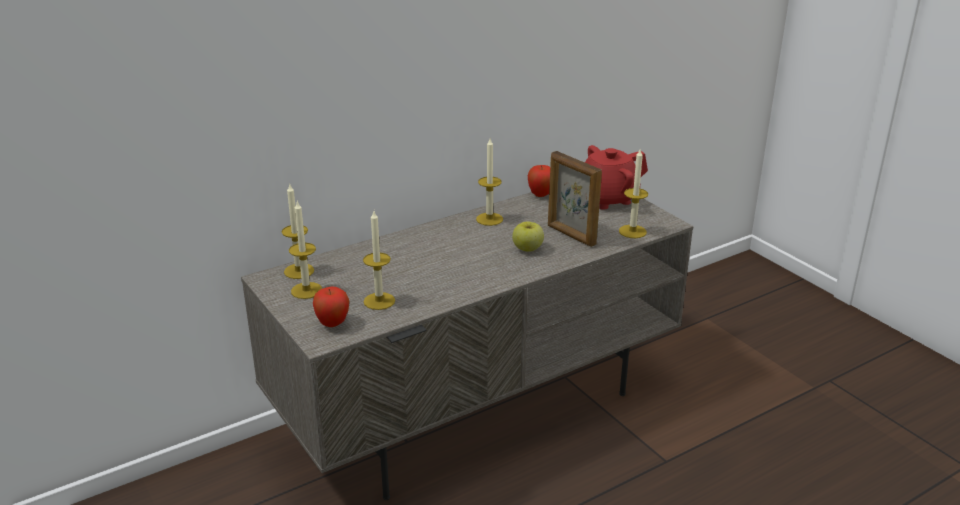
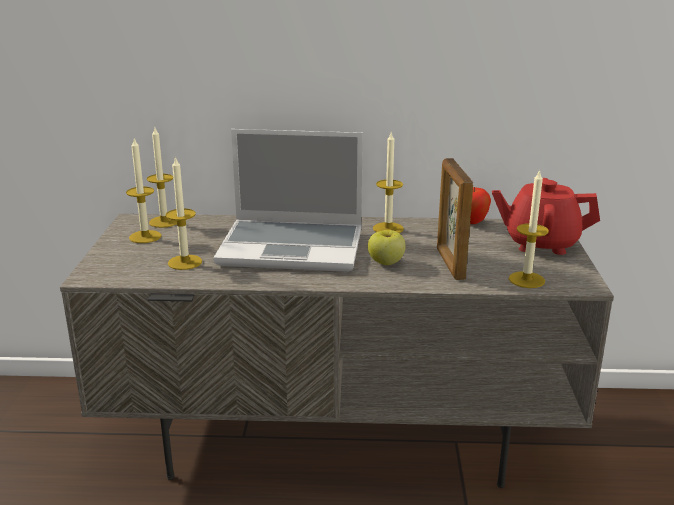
camera: 35 degrees right, 5 degrees down
(332, 324) = (120, 267): apple -> none
(443, 258) = (294, 247): none -> laptop

